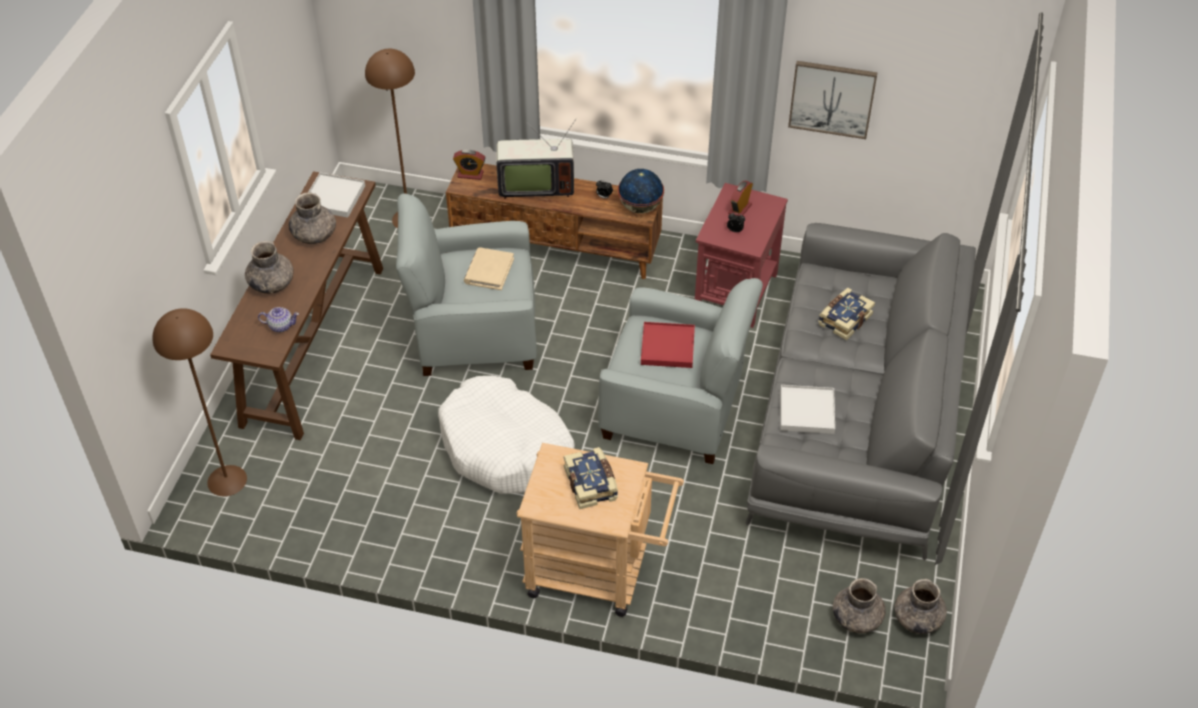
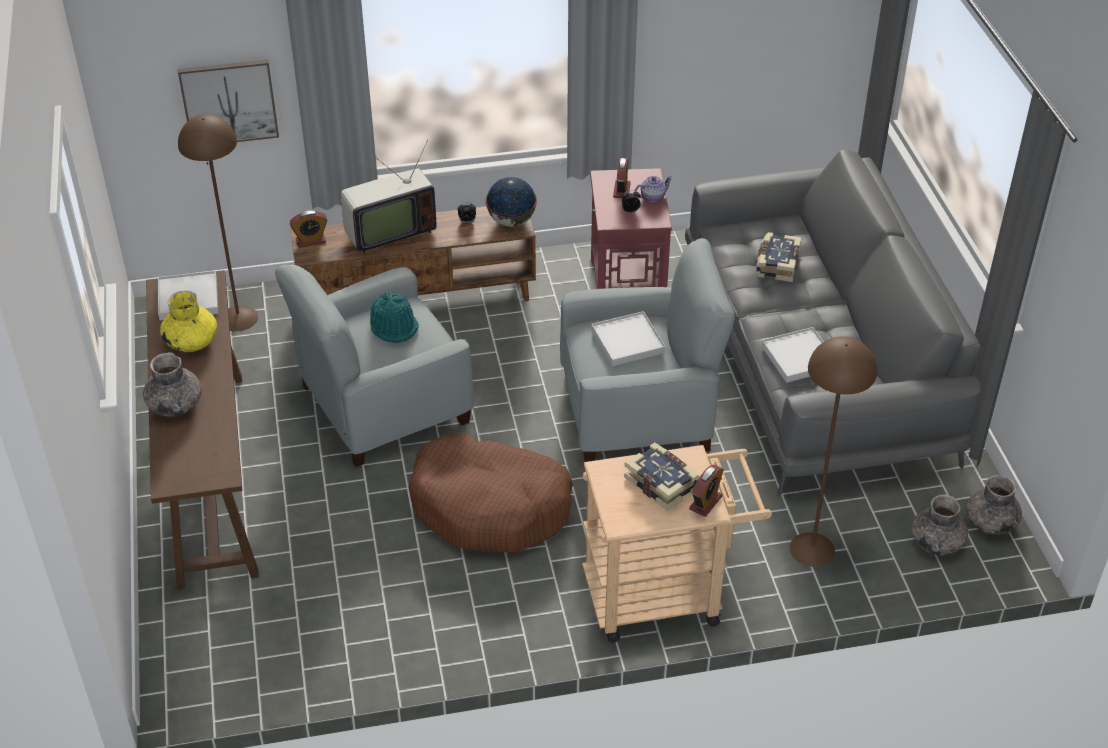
camera: 25 degrees left, 5 degrees down
(227, 481) = (199, 648): brown floor lamp -> brown floor lamp (812, 549)
(280, 326) = (215, 443): teapot -> teapot (652, 197)
(314, 234) = (191, 341): grey vase -> yellow vase
(489, 271) = (394, 327): beige book -> turquoise hat
(505, 447) = (490, 507): white dog bed -> brown dog bed
(615, 514) = (705, 503): none -> alarm clock
(667, 347) = (627, 341): red tray -> white tray
(832, 98) = (687, 47): picture -> picture (229, 102)

